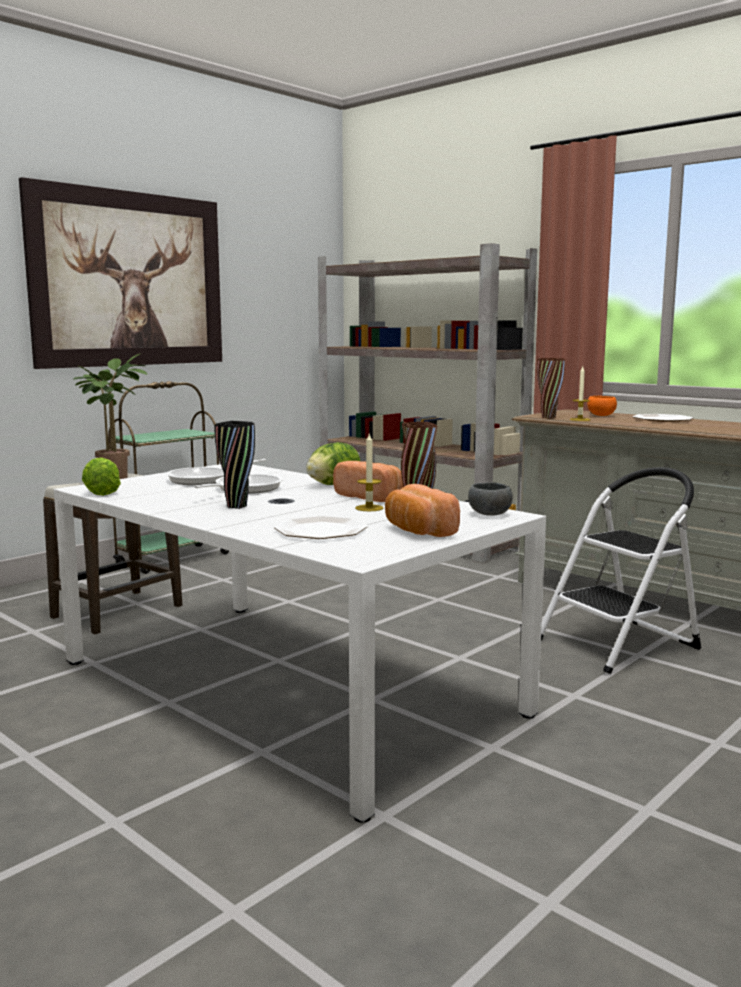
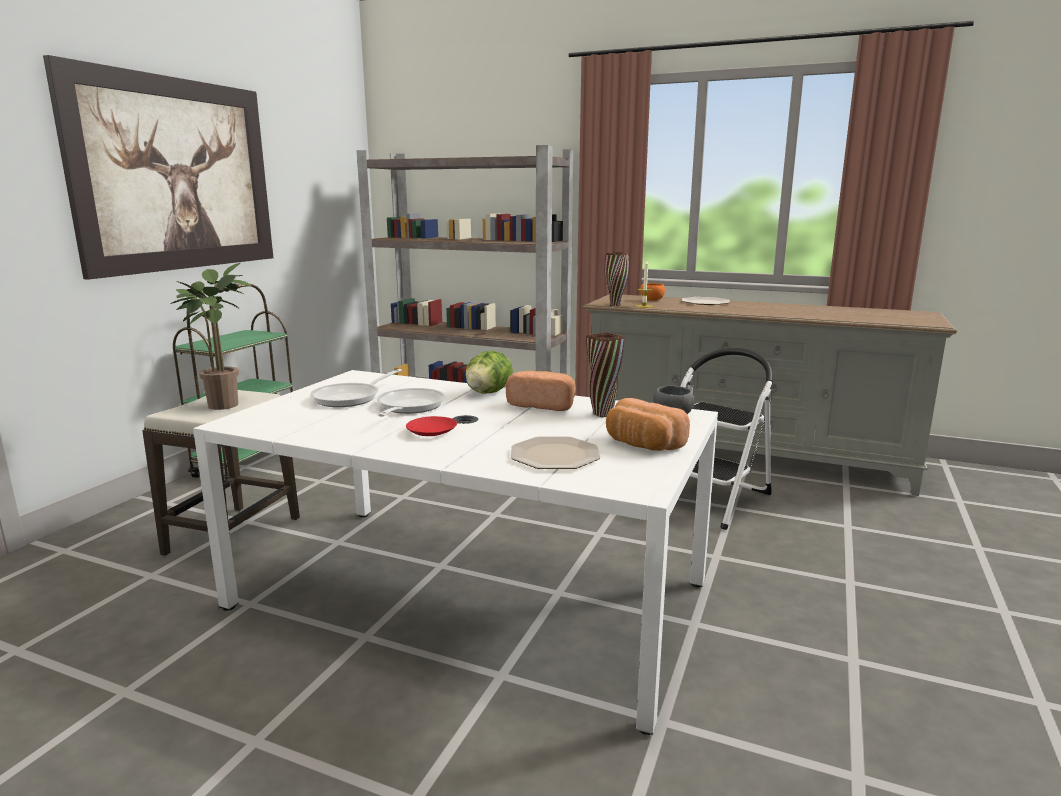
camera: 20 degrees left, 5 degrees up
(103, 491) = (258, 425): lettuce -> none
(237, 506) = (431, 432): black vase -> red plate
(369, 508) = (560, 419): candle -> none

